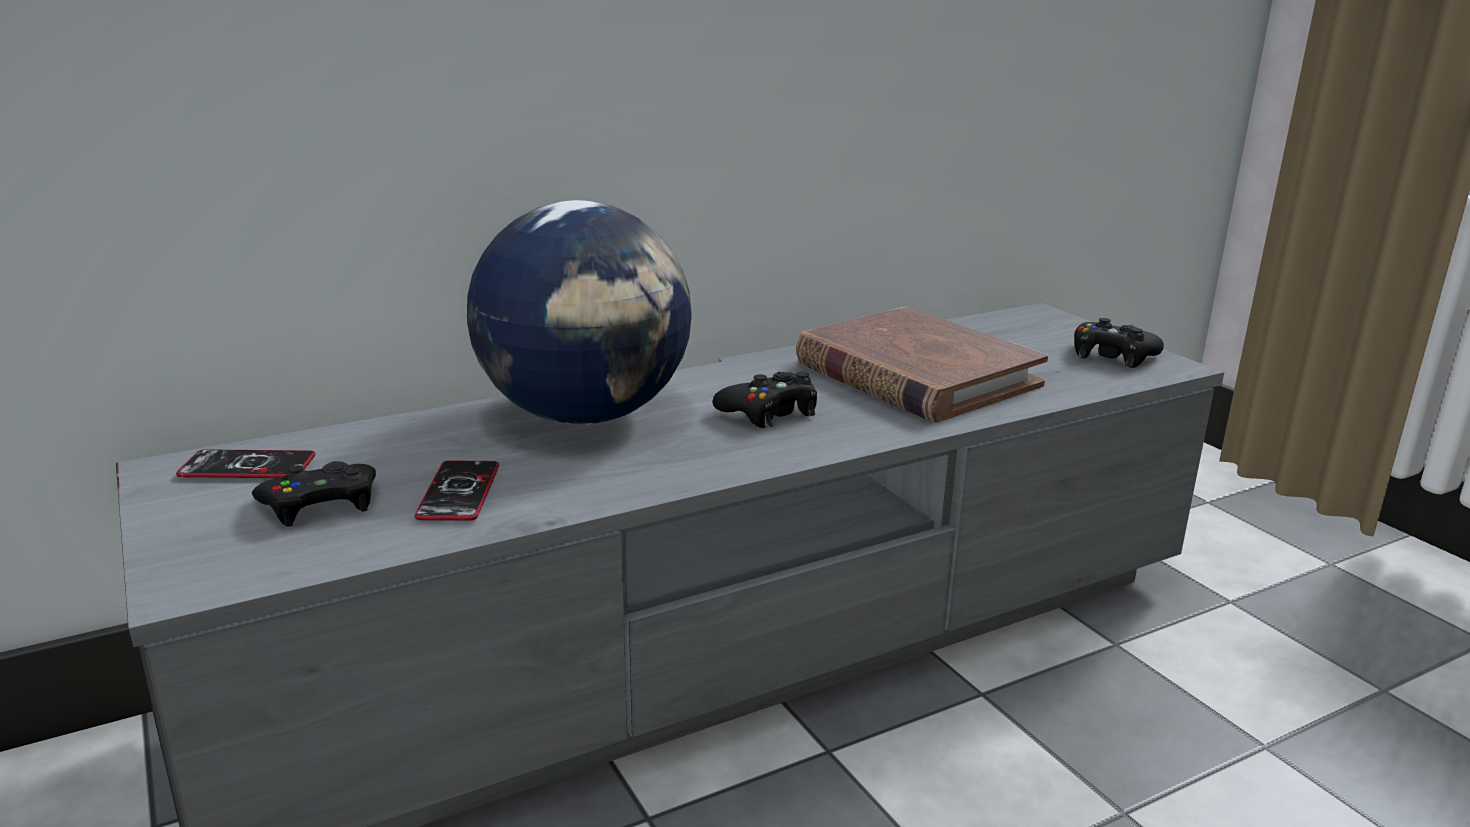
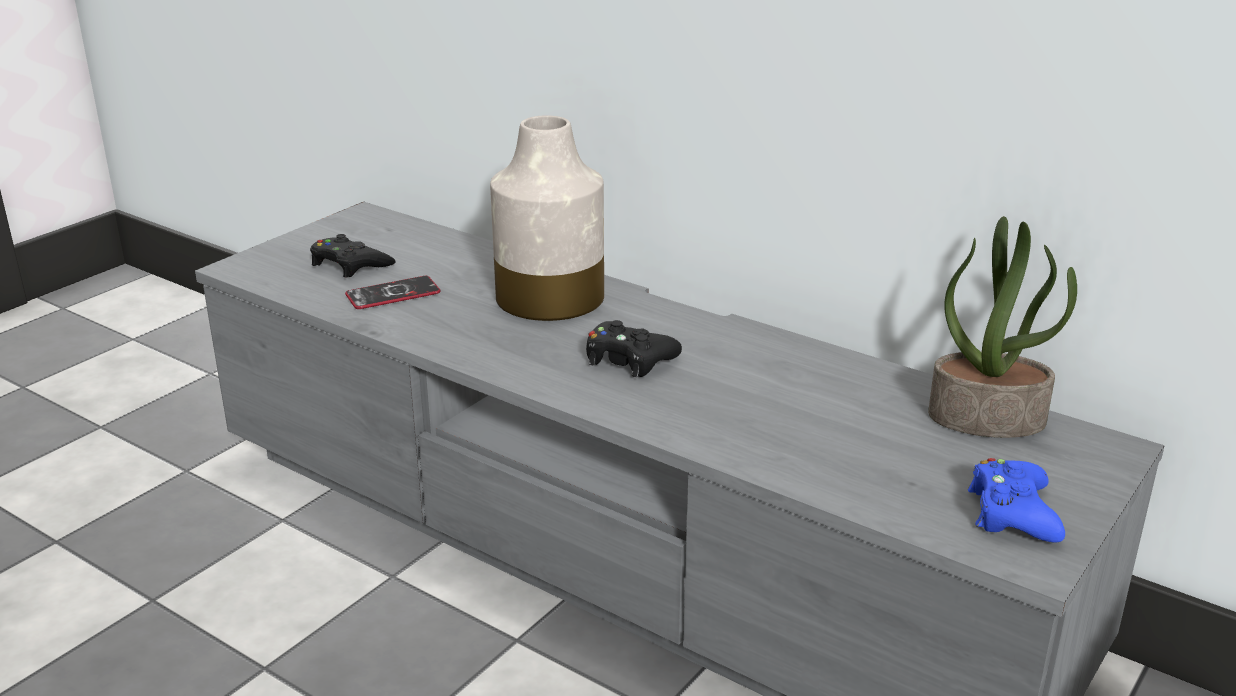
camera: 65 degrees right, 5 degrees up
(247, 467) = (382, 231): phone -> none
(585, 416) = (549, 296): globe -> beige vase
(915, 374) = (800, 406): brown book -> none
(977, 329) = (988, 418): none -> potted plant
(1112, 356) = (1012, 513): black game controller -> blue game controller

